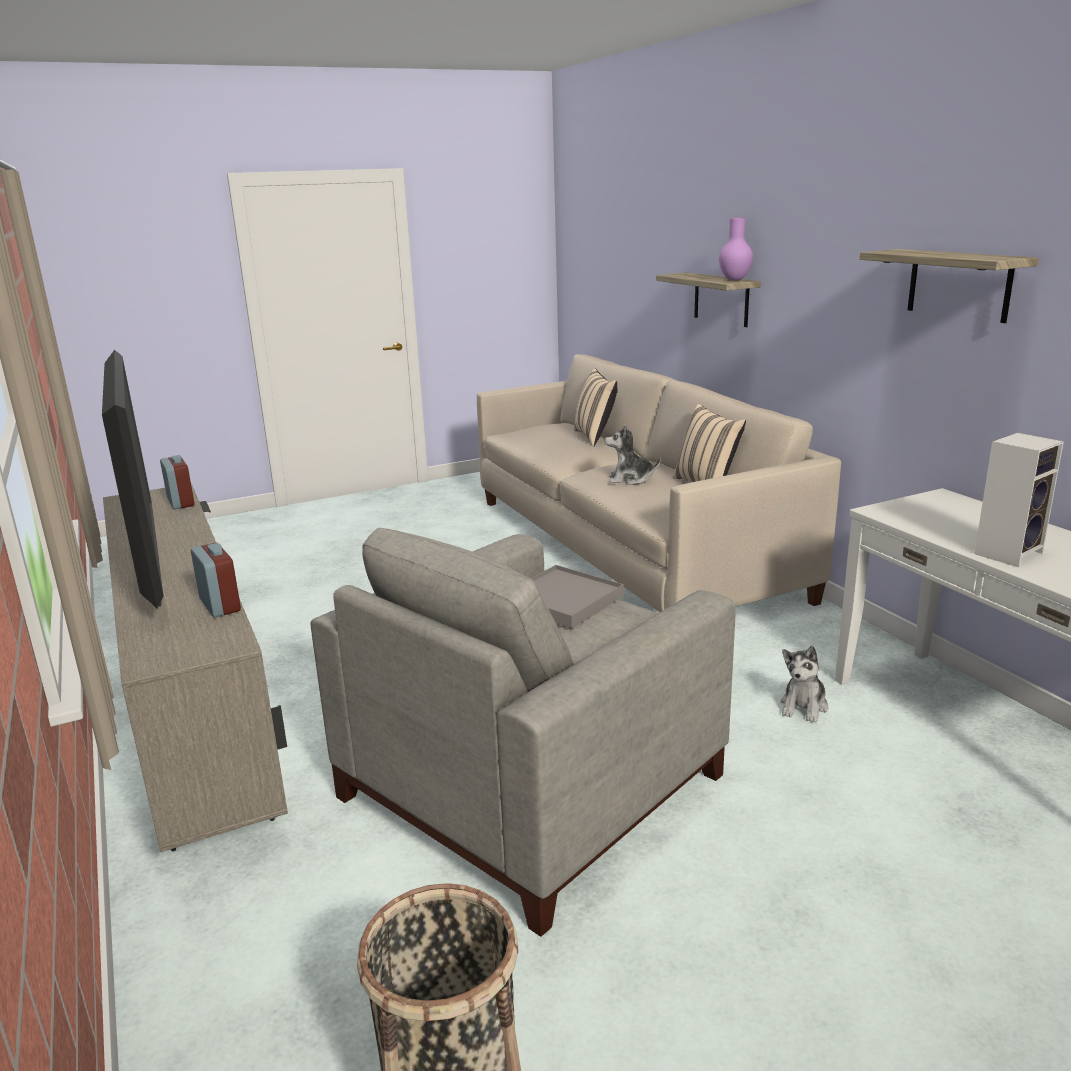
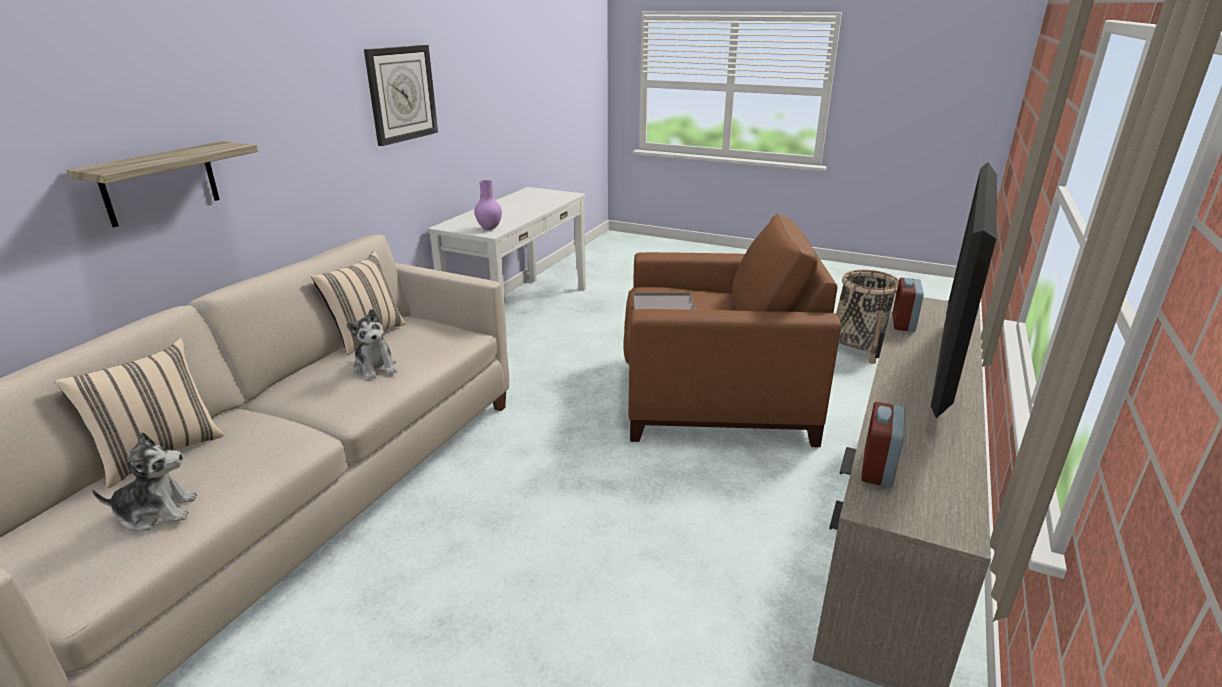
camera: 130 degrees left, 5 degrees up
(533, 782) = (713, 396): grey armchair -> brown armchair
(735, 280) = (210, 146): purple vase -> purple vase (490, 228)
(804, 706) = (543, 352): plush toy -> plush toy (157, 512)
(959, 284) = (401, 94): shelf -> wall clock
(1008, 553) = (528, 211): speaker -> none

